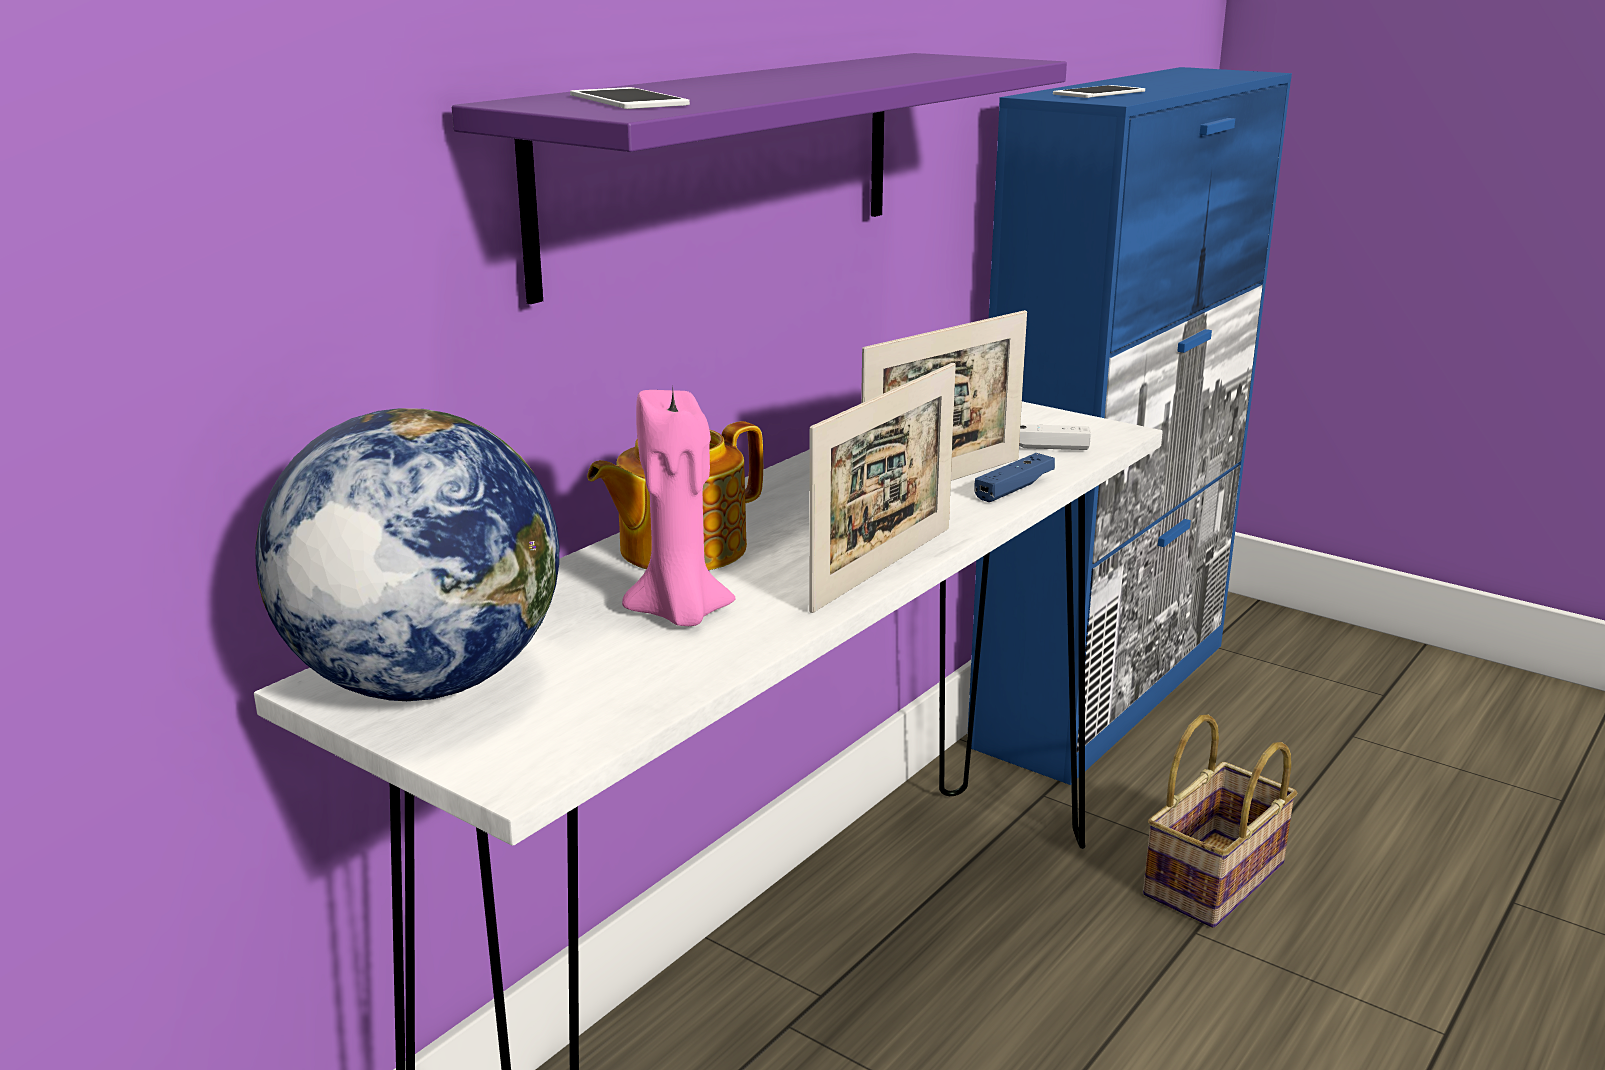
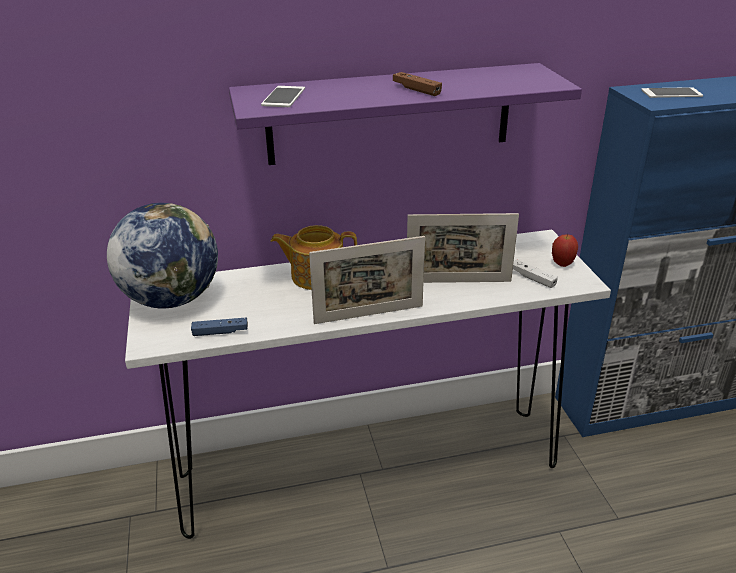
camera: 40 degrees right, 10 degrees up
(680, 614) = (274, 305): pink candle -> none
(838, 78) = (416, 90): none -> brown game controller
(1014, 488) = (483, 296): blue game controller -> blue game controller (220, 332)
(1047, 420) = (562, 264): none -> apple
(1215, 882) = (596, 516): basket -> none

